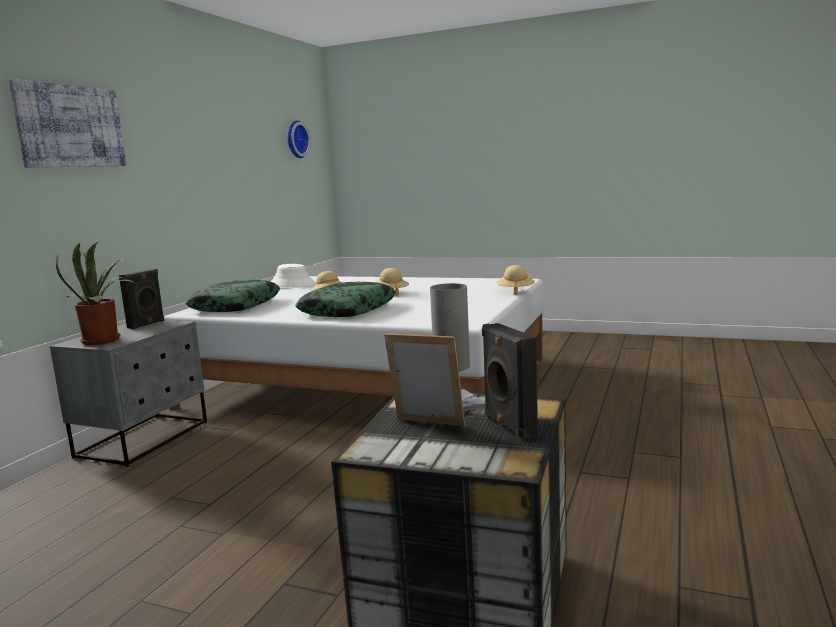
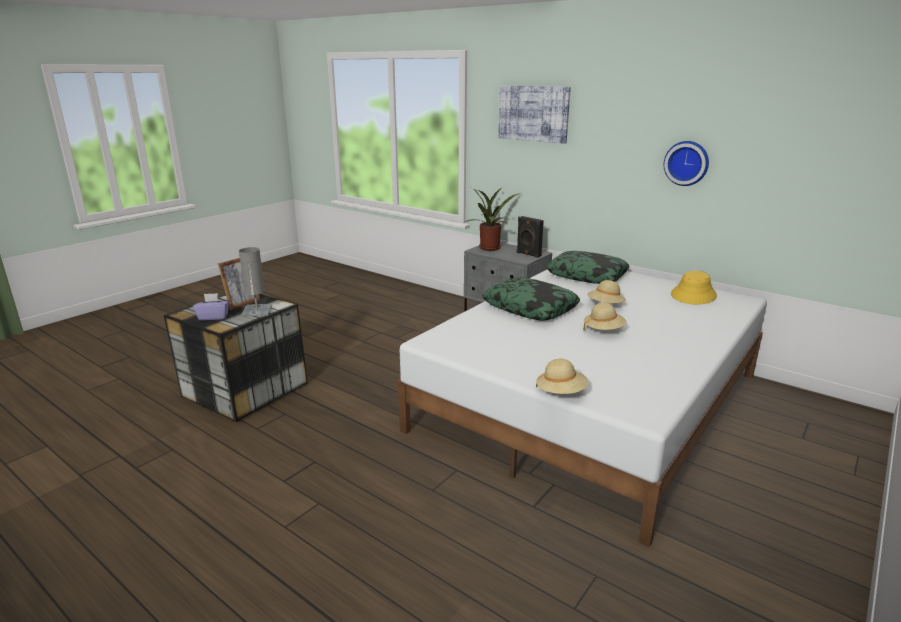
camera: 105 degrees right, 10 degrees up
(292, 284) = (693, 295): white hat -> yellow hat
(295, 139) = (856, 133): wall clock -> wall clock (687, 163)
(508, 425) = (213, 317): black speaker -> purple tissue box

